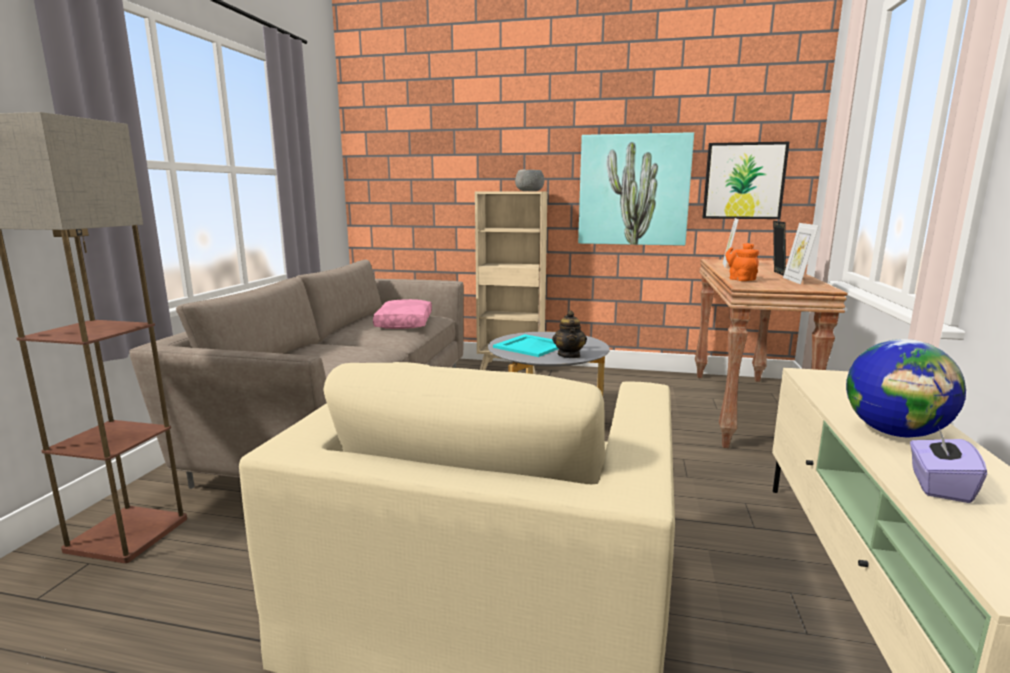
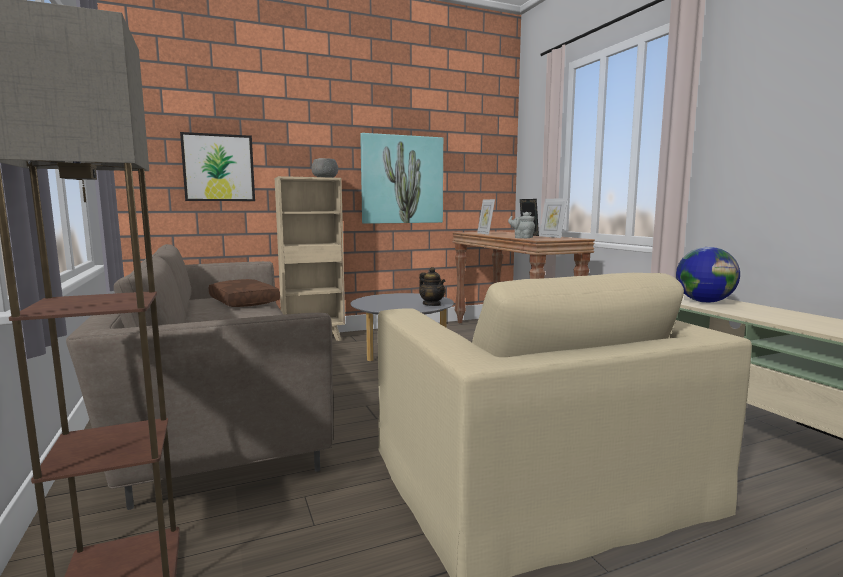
camera: 35 degrees left, 5 degrees down
(403, 323) = (242, 302): pink pillow -> brown pillow
(531, 346) = (391, 303): turquoise tray -> none
(740, 279) = (522, 237): orange teapot -> grey teapot
(744, 181) = (474, 175): picture -> picture (218, 168)
(938, 486) = (765, 315): purple tissue box -> none

